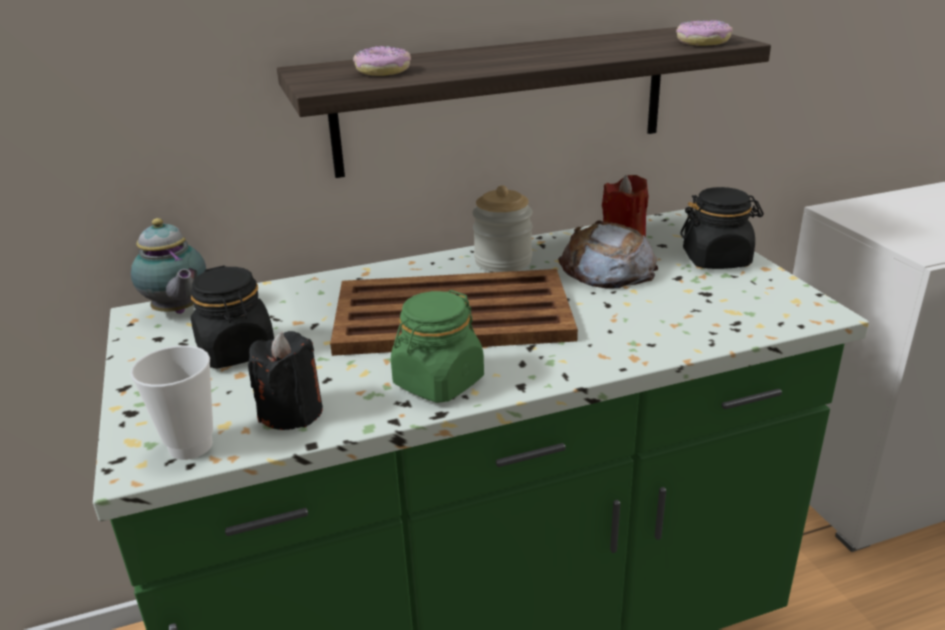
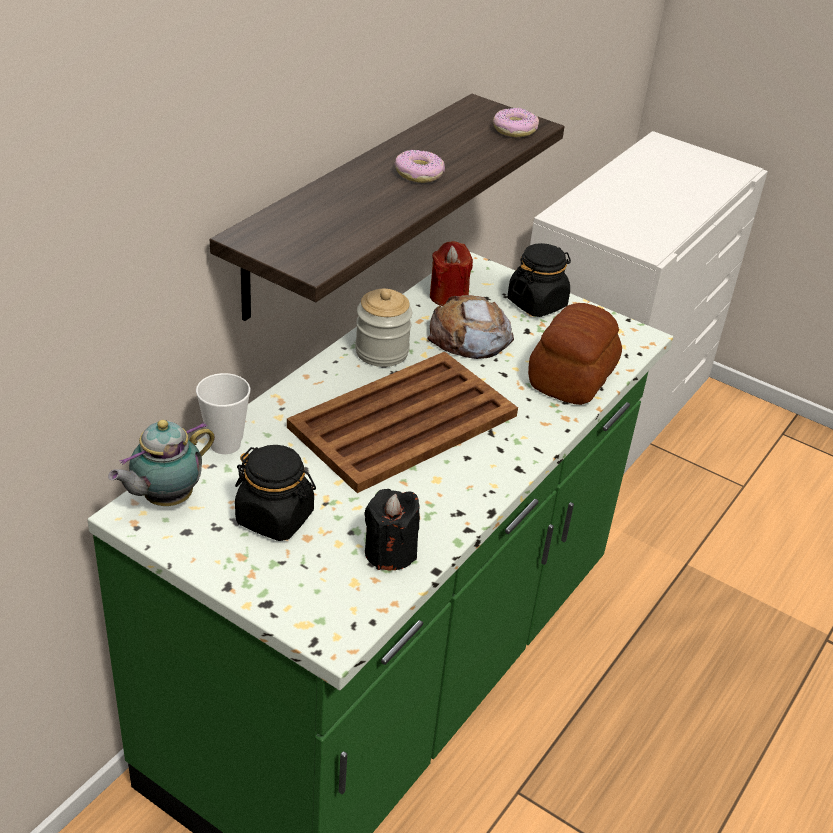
camera: 40 degrees left, 10 degrees up
(178, 312) = (165, 499): teapot -> teapot turned 120 degrees clockwise
(190, 446) = (353, 608): cup -> cup (225, 444)
(383, 71) = (324, 228): donut -> donut (419, 173)
(438, 382) = (462, 487): green jar -> none
(687, 326) = (573, 377): none -> bread

